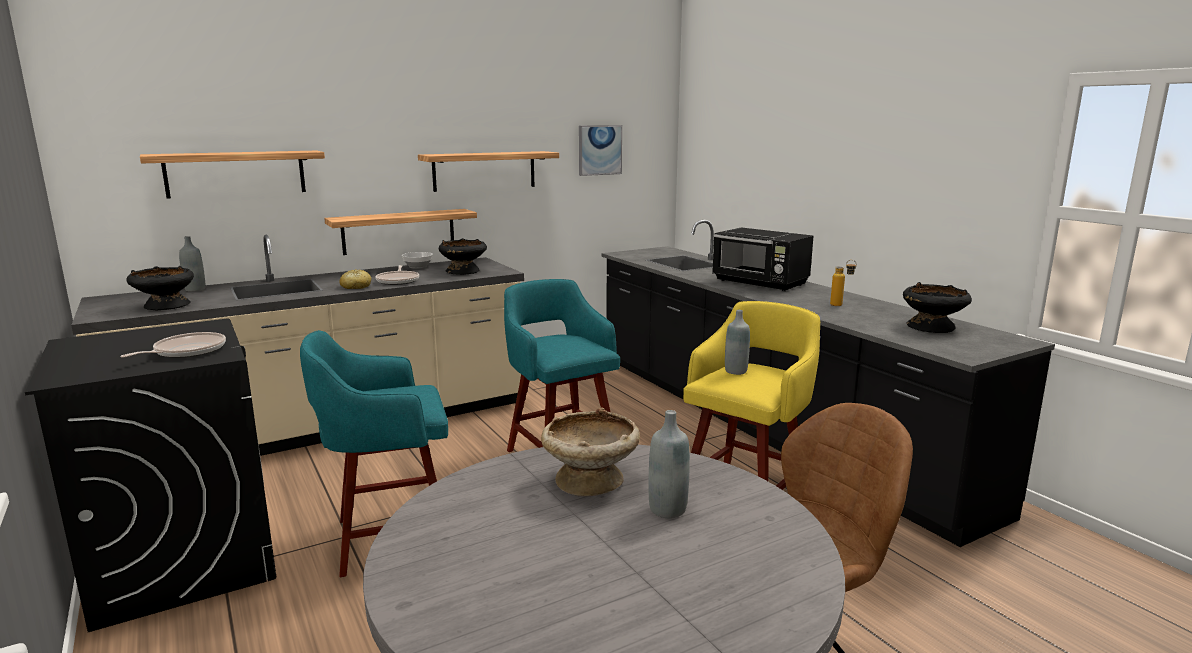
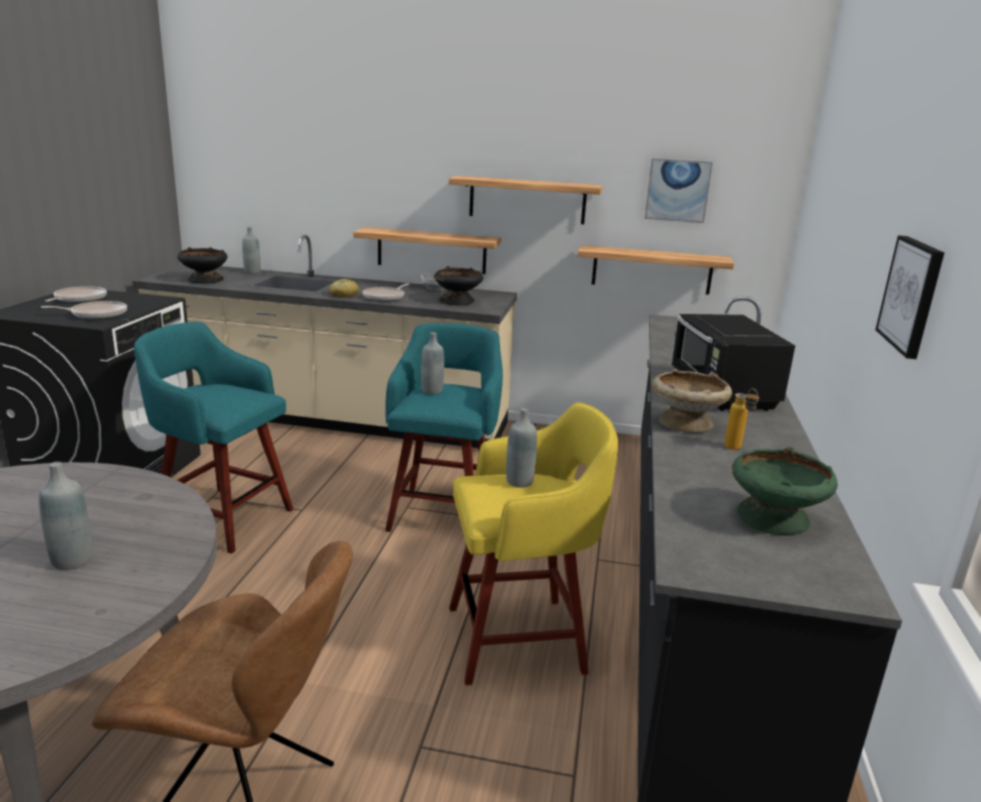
camera: 40 degrees right, 5 degrees up
(106, 347) = (78, 299): none -> frying pan
(236, 173) = (297, 178): shelf -> shelf (652, 270)
(546, 343) = (432, 391): none -> grey bottle
(590, 481) = (99, 511): beige bowl -> beige bowl (686, 423)
(906, 183) = (911, 295): none -> picture
(932, 327) = (774, 519): black bowl -> green bowl

